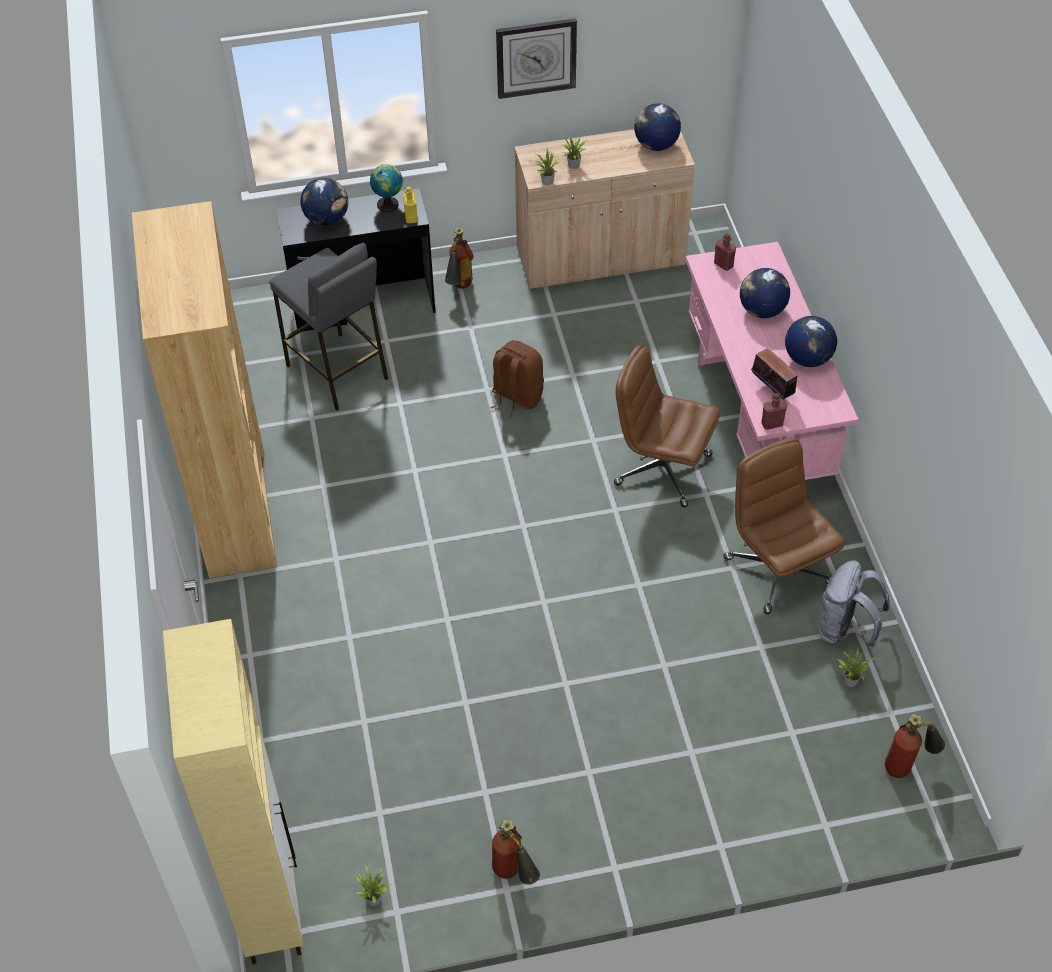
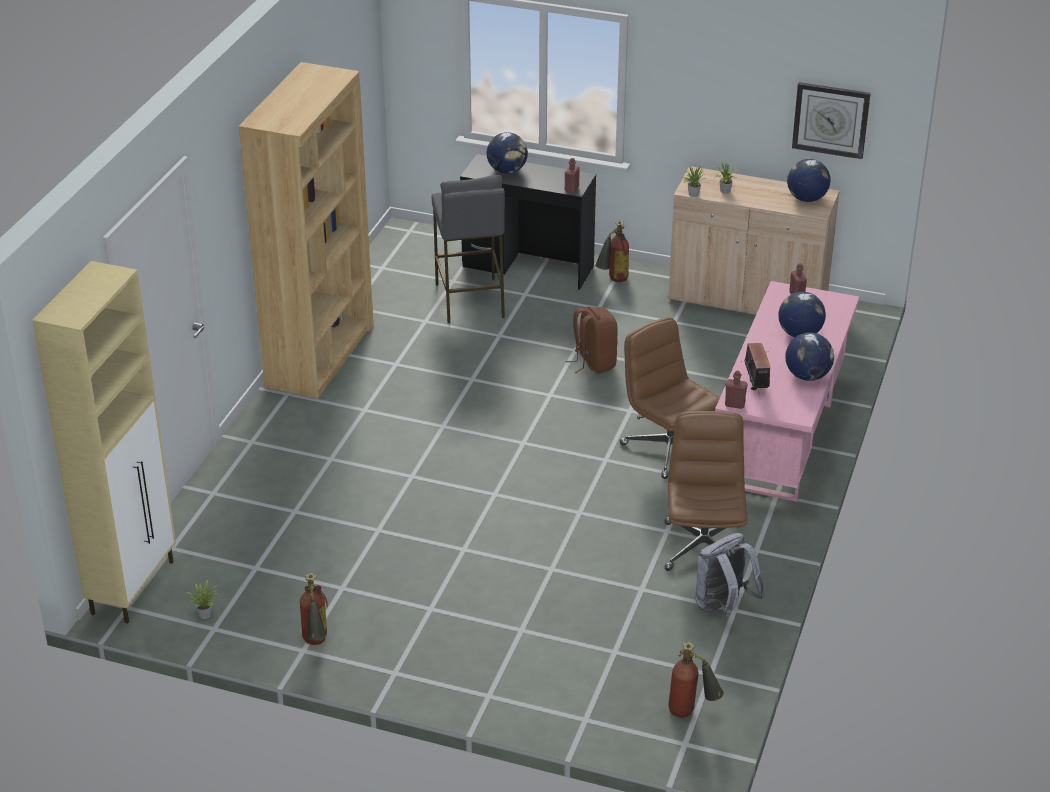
camera: 30 degrees right, 15 degrees down
(388, 203) = (563, 176): globe -> none
(411, 217) = (571, 189): yellow bottle -> red bottle
(536, 57) = (716, 86): wall clock -> wall clock (831, 119)
(849, 680) = (695, 639): potted plant -> none

